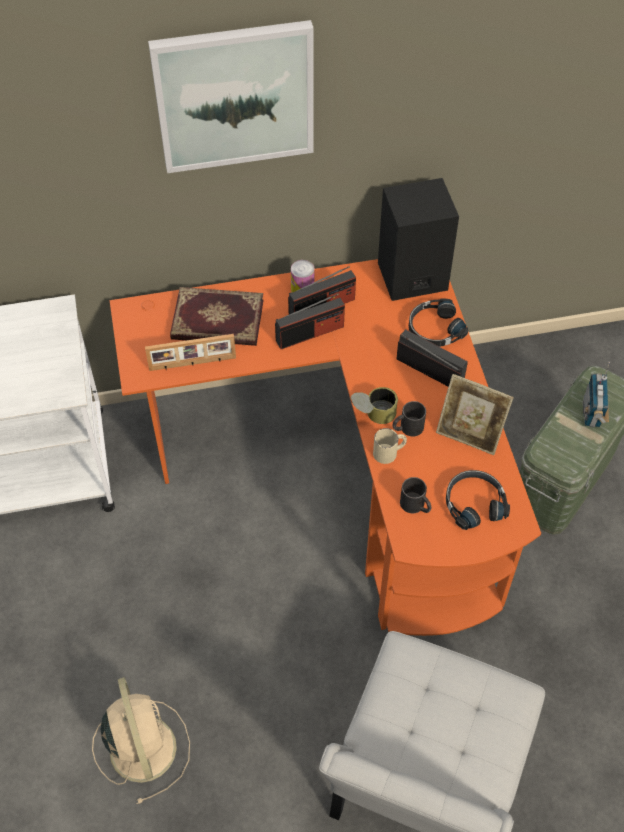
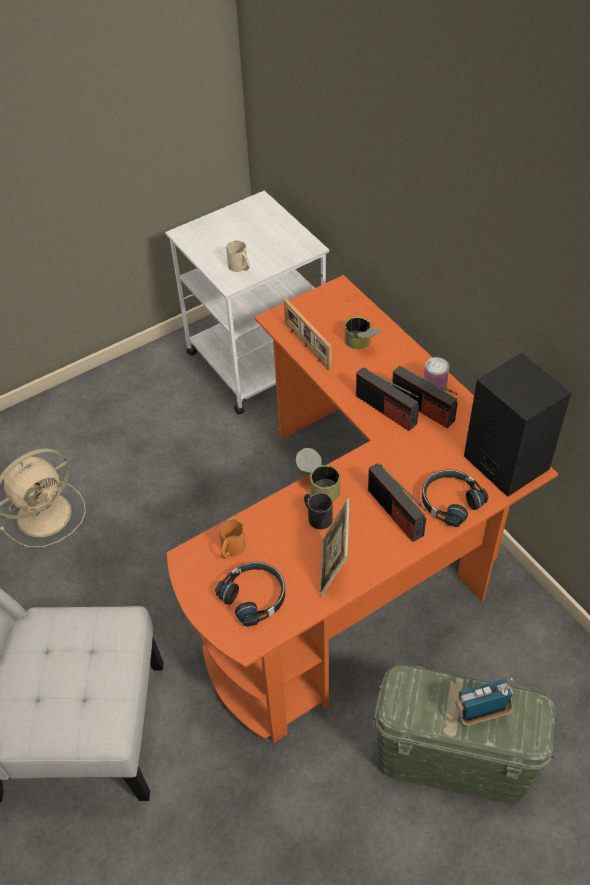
camera: 70 degrees right, 5 degrees down
(217, 321) = (361, 345): book -> can
(234, 96) = (450, 156): picture -> none
(389, 452) = (282, 511): beige mug -> beige mug (240, 267)
(416, 506) = (231, 550): black mug -> orange mug
(429, 370) = (395, 513): radio -> radio turned 135 degrees clockwise

